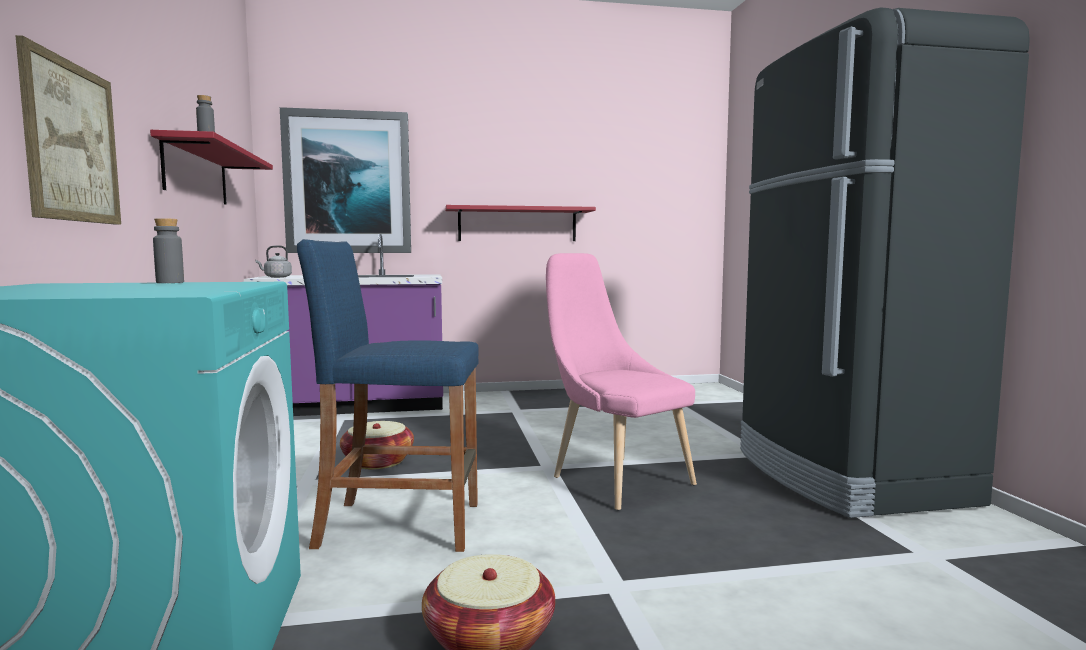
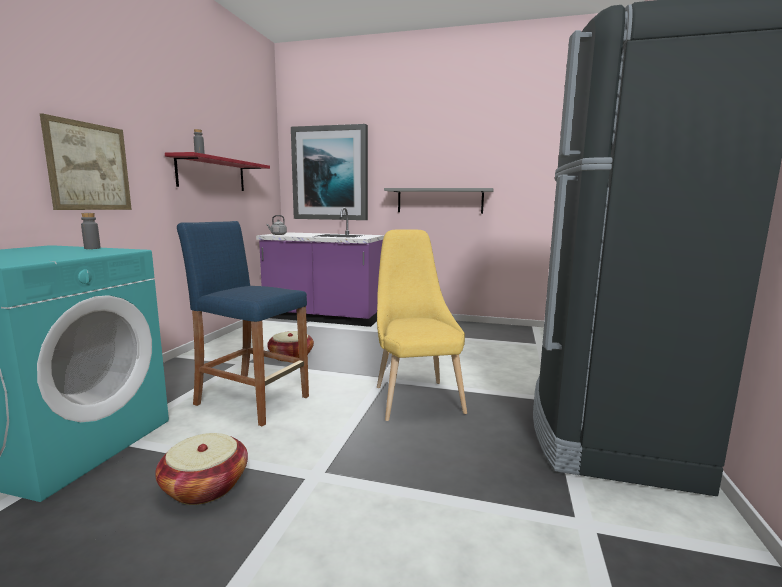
camera: 25 degrees right, 5 degrees up
(517, 224) = (439, 201): red shelf -> grey shelf
(615, 479) = (415, 397): pink chair -> yellow chair

